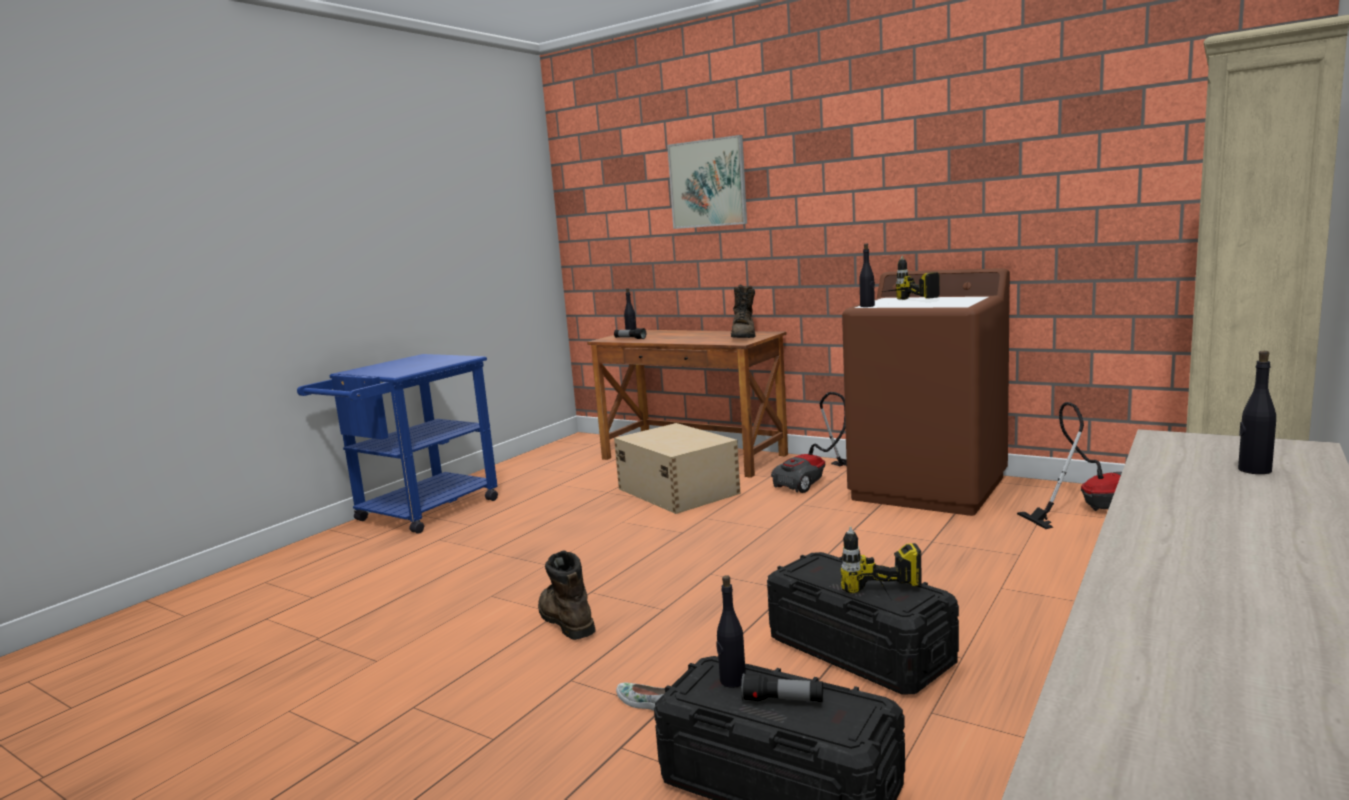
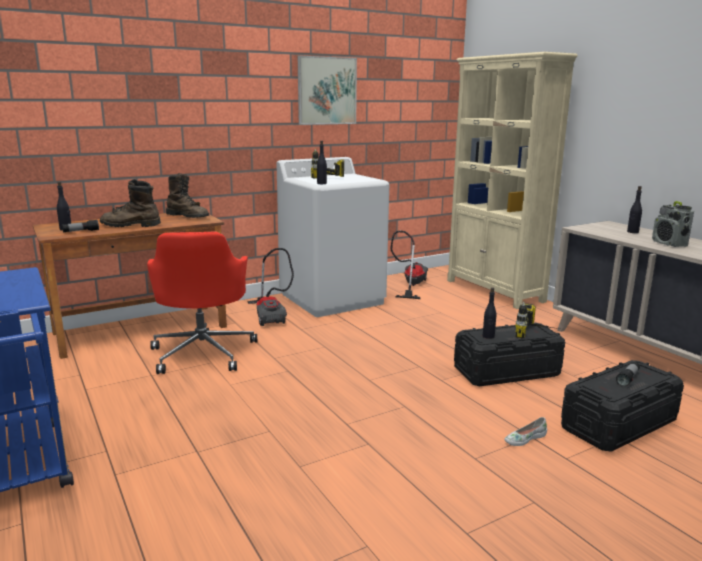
camera: 65 degrees left, 5 degrees up
(565, 620) = (384, 443): brown boot -> brown boot (130, 225)
(677, 490) = (203, 352): beige storage box -> red office chair
(707, 183) = (119, 81): picture -> picture (327, 91)
(732, 681) = (602, 384): black bottle -> black bottle (488, 336)
(929, 488) = (332, 298): brown washing machine -> white washing machine
(1203, 506) = (669, 244): none -> radio

